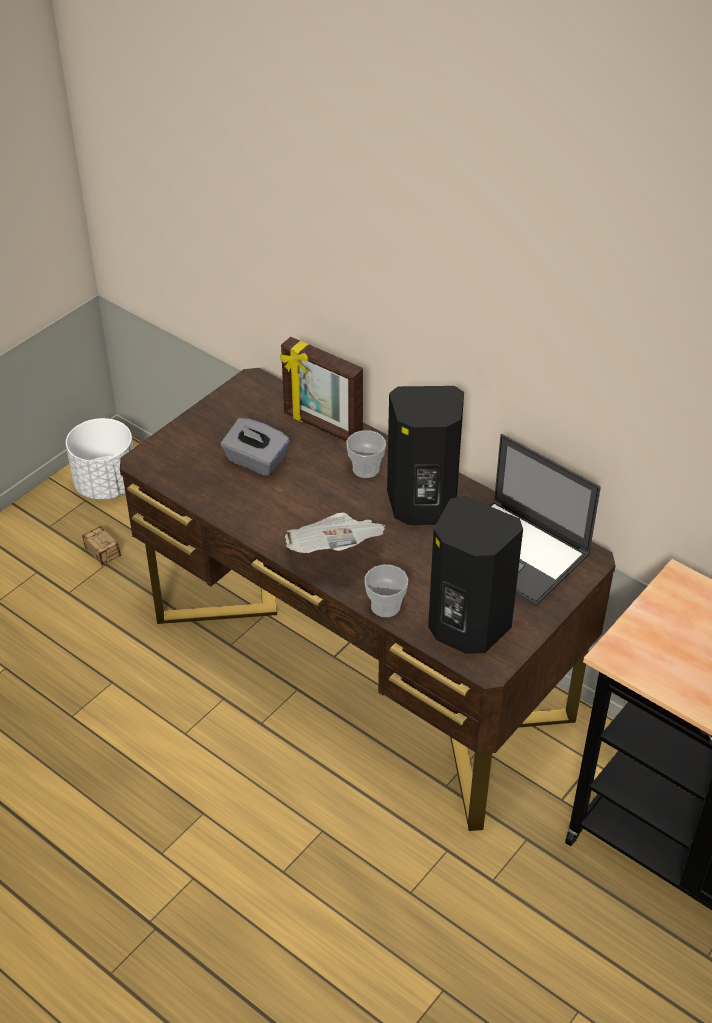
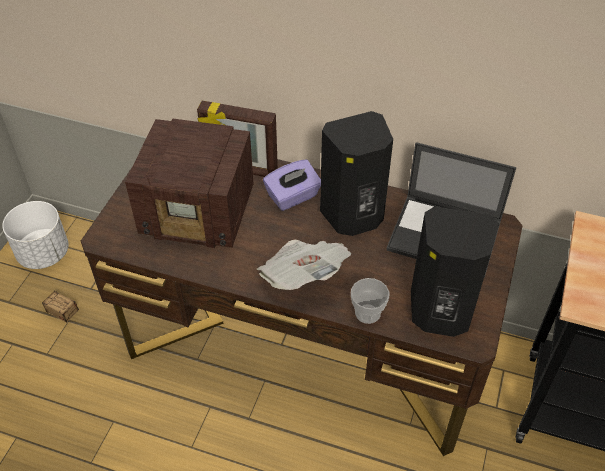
camera: 20 degrees left, 5 degrees up
(255, 461) = (200, 214): grey tissue box -> radio
(365, 469) = (293, 197): cup -> purple tissue box

